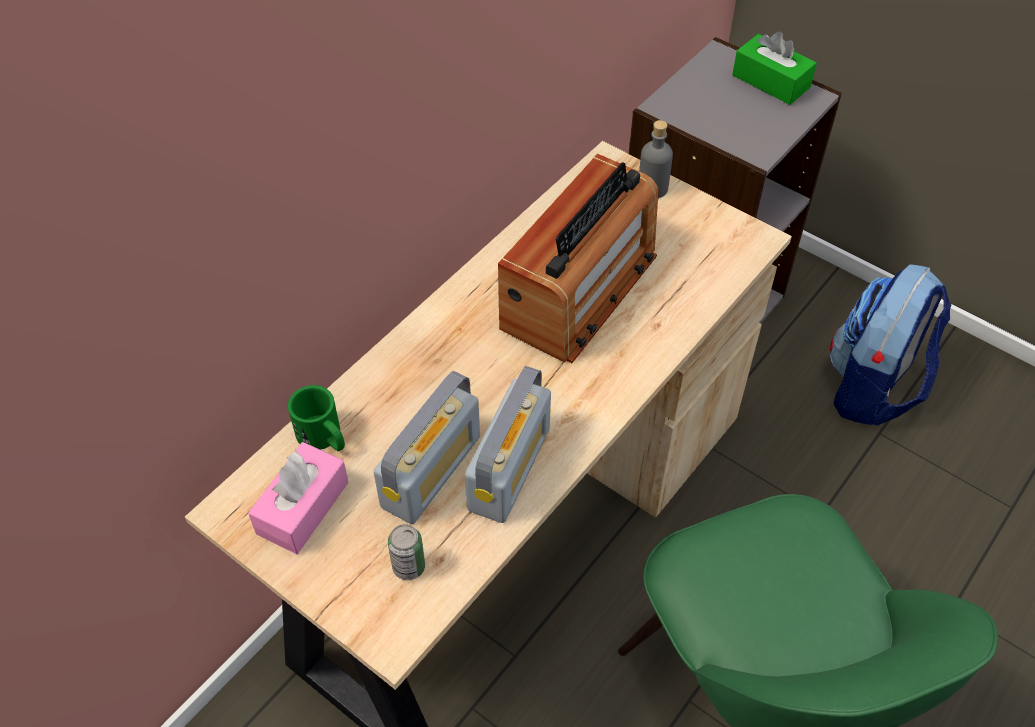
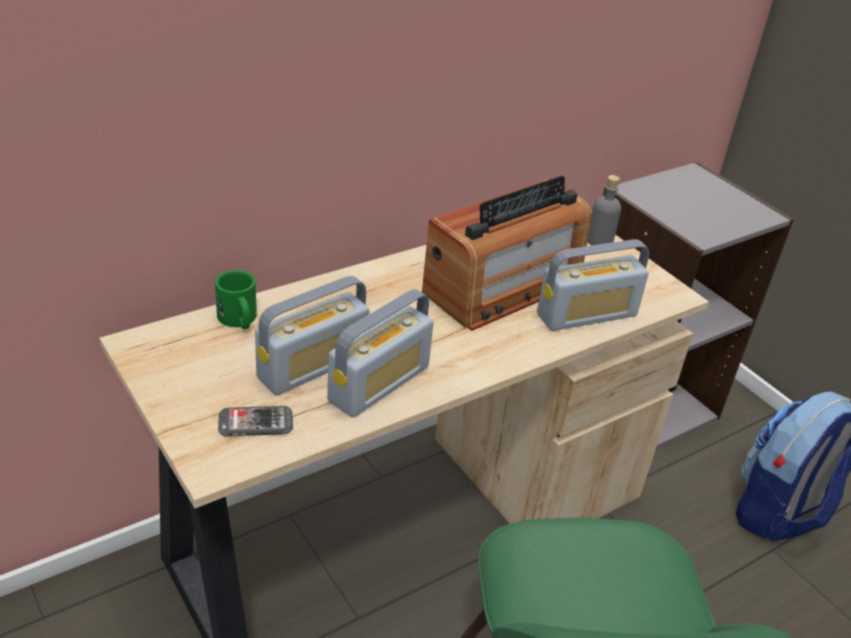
camera: 15 degrees right, 15 degrees down
(303, 507) = (194, 359): pink tissue box -> none
(409, 567) = (255, 423): can -> phone
(679, 299) = (587, 315): none -> radio
(771, 81) = (733, 197): green tissue box -> none

